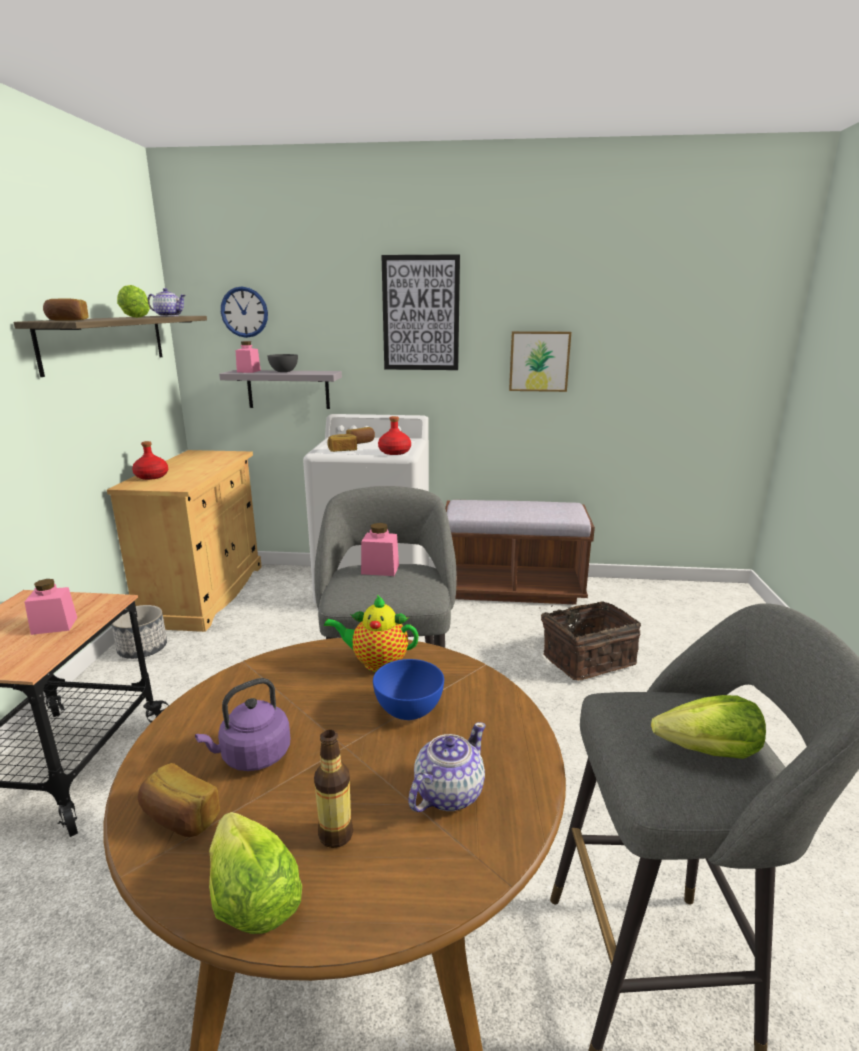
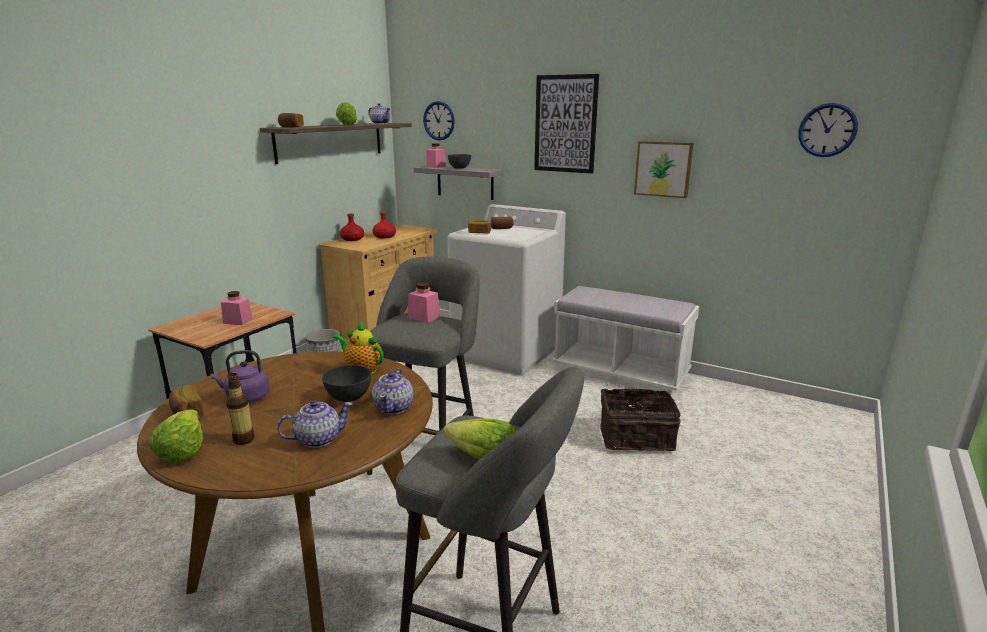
camera: 25 degrees right, 0 degrees up
(395, 452) = (515, 238): red bottle -> red bottle (385, 236)
(409, 710) = (349, 397): blue bowl -> grey bowl
(486, 708) = (394, 407): none -> teapot
(512, 589) = (620, 372): brown bench -> white bench
(701, 315) = (827, 130): none -> wall clock

